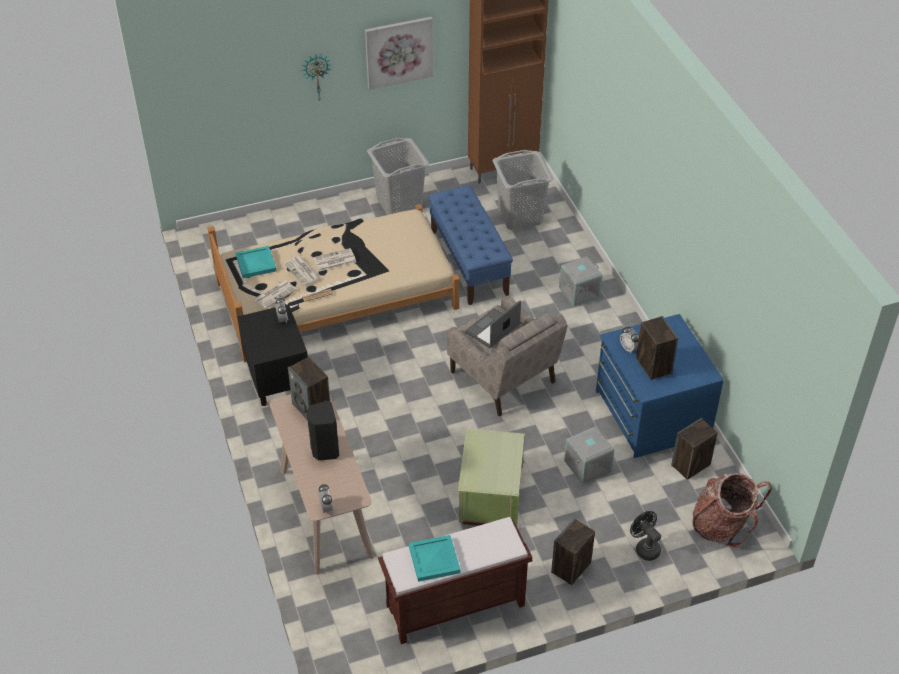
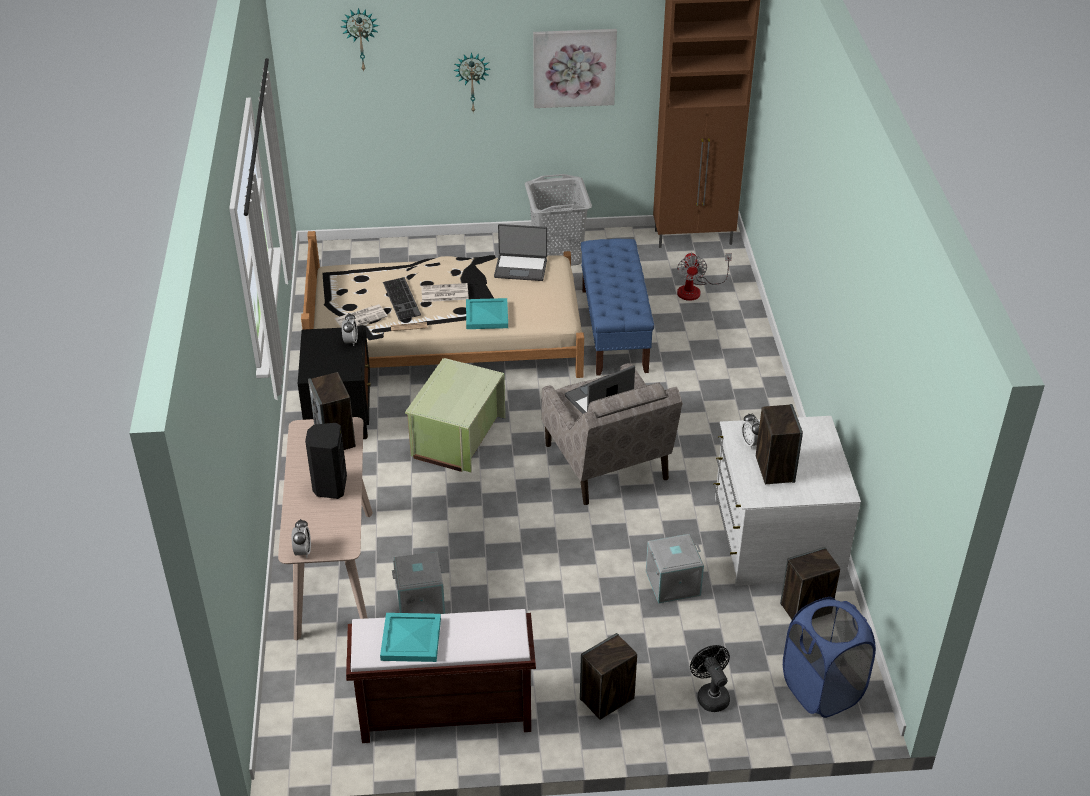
camera: 15 degrees right, 5 degrees down
(223, 57) = (361, 38): none -> wall clock
(255, 264) = (353, 282): turquoise tray -> turquoise tray (486, 316)
(303, 271) = (403, 299): newspaper -> keyboard
(387, 226) = (521, 268): none -> laptop
(490, 494) = (539, 591): green storage box -> green storage box (456, 436)
(520, 216) = (695, 290): grey laundry basket -> fan
(579, 292) = (736, 384): grey storage box -> grey storage box (420, 600)
(650, 414) = (775, 538): blue dresser -> white dresser
(722, 525) = (822, 689): backpack -> blue laundry basket

